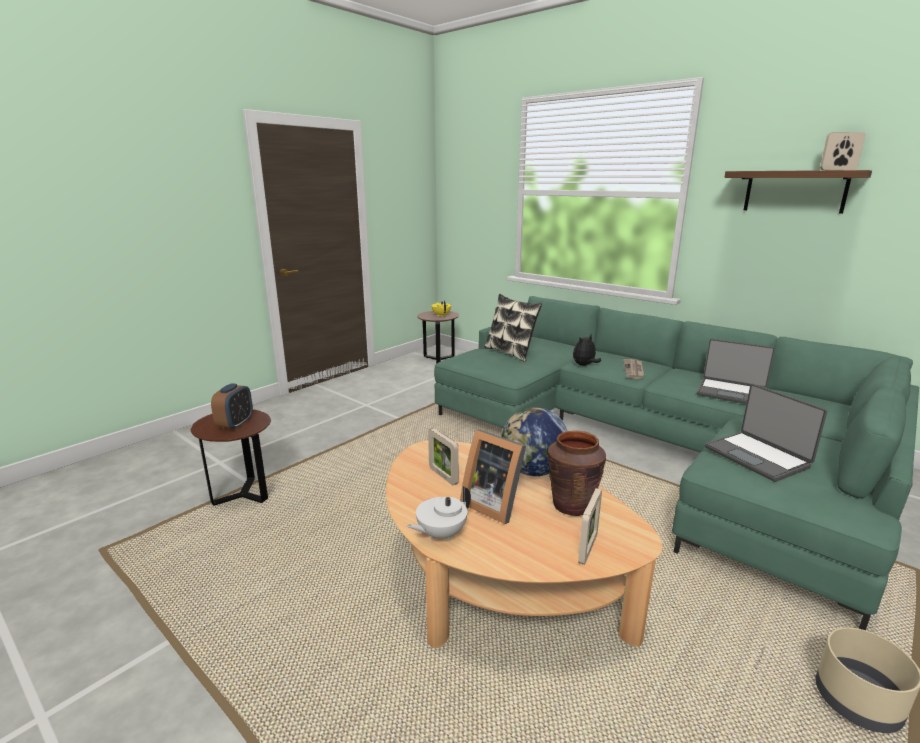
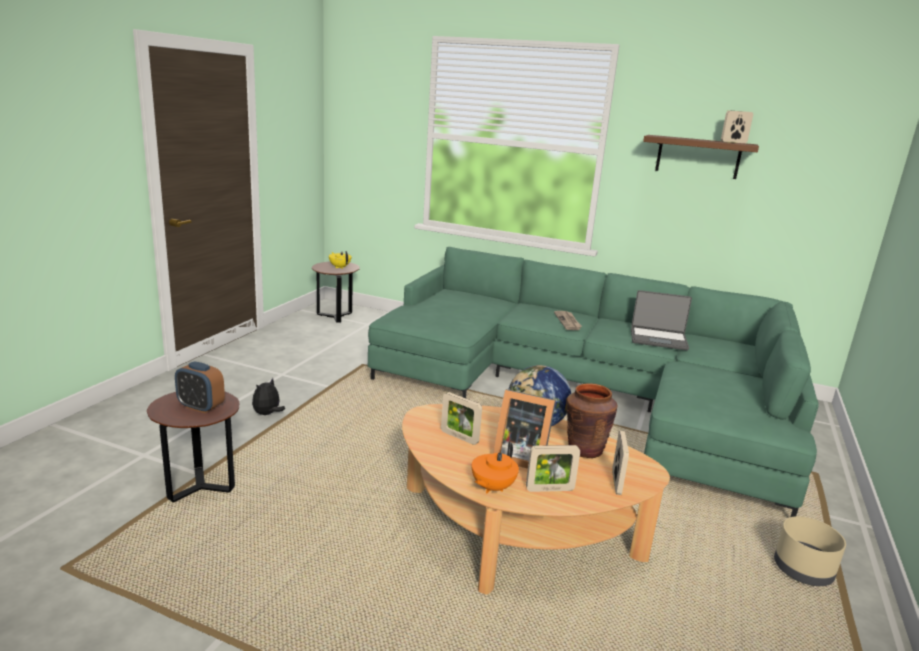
camera: 20 degrees left, 0 degrees up
(235, 424) = (201, 407): alarm clock -> alarm clock turned 120 degrees clockwise
(440, 534) = (492, 487): white teapot -> orange teapot
(503, 545) = (549, 489): none -> picture frame
(510, 352) = (442, 309): pillow -> none
(584, 365) = (521, 319): plush toy -> plush toy (267, 414)
(758, 457) = (703, 394): laptop -> none

